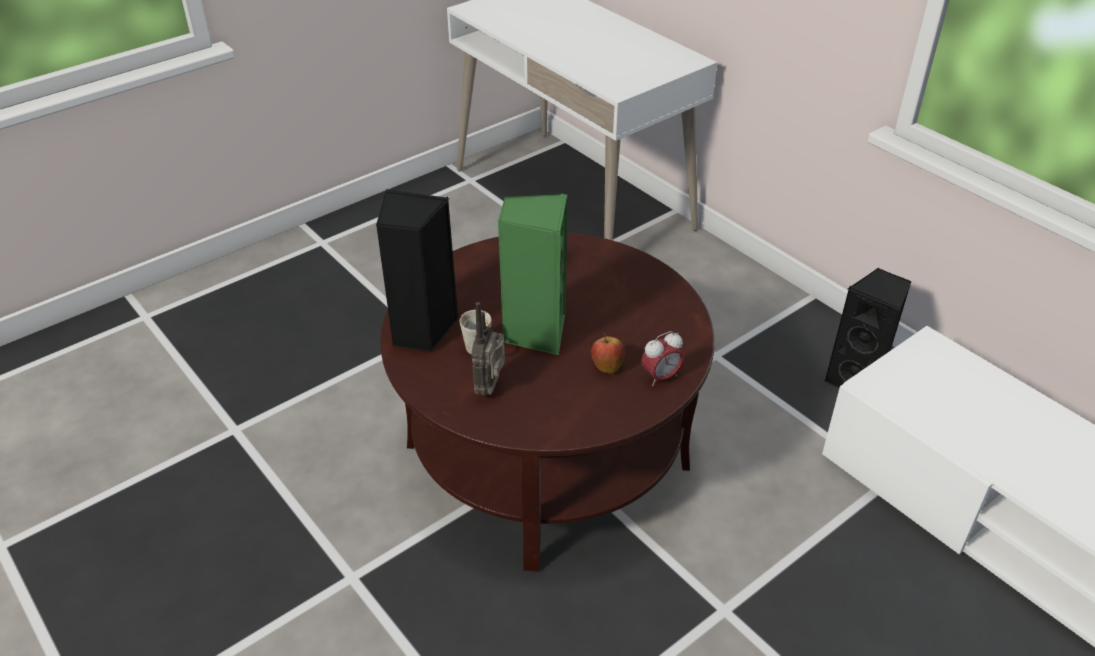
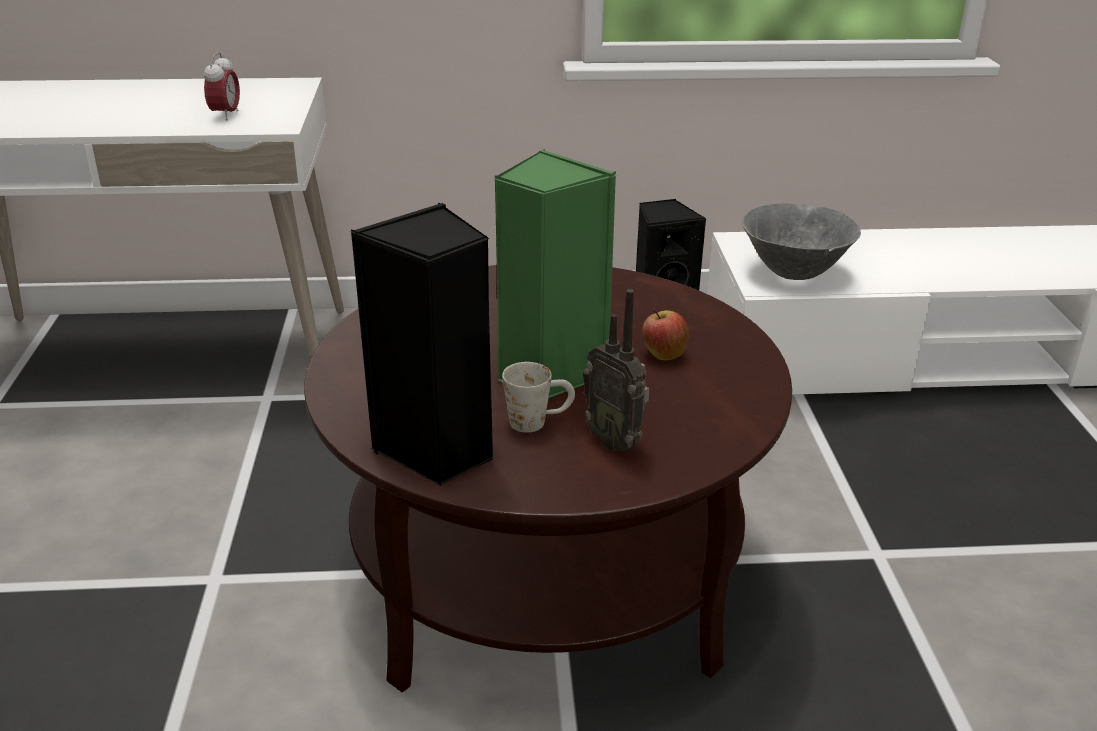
camera: 55 degrees left, 10 degrees down
(661, 377) = (715, 333): alarm clock -> alarm clock (225, 115)
(916, 395) = (795, 273): none -> grey bowl

